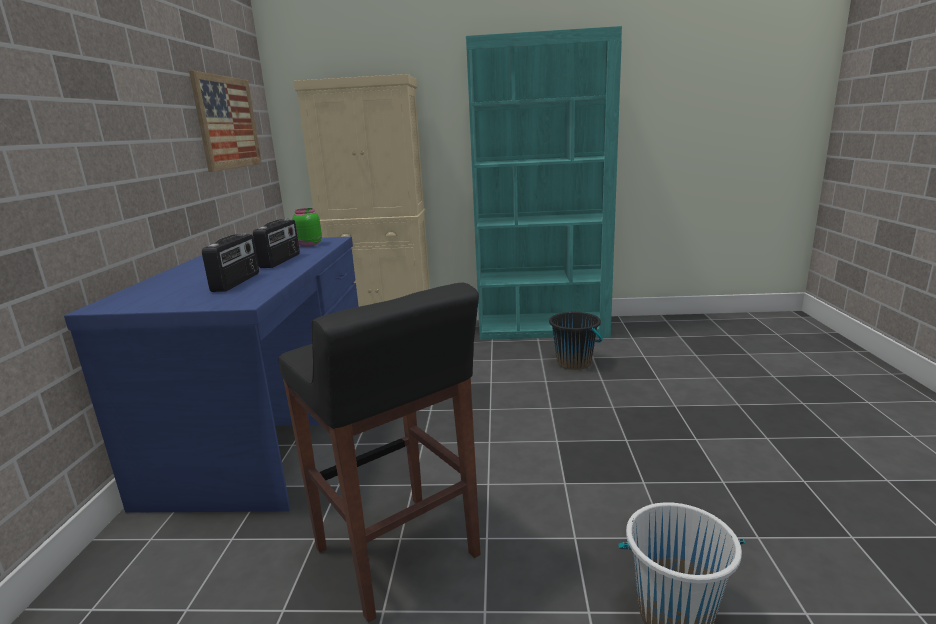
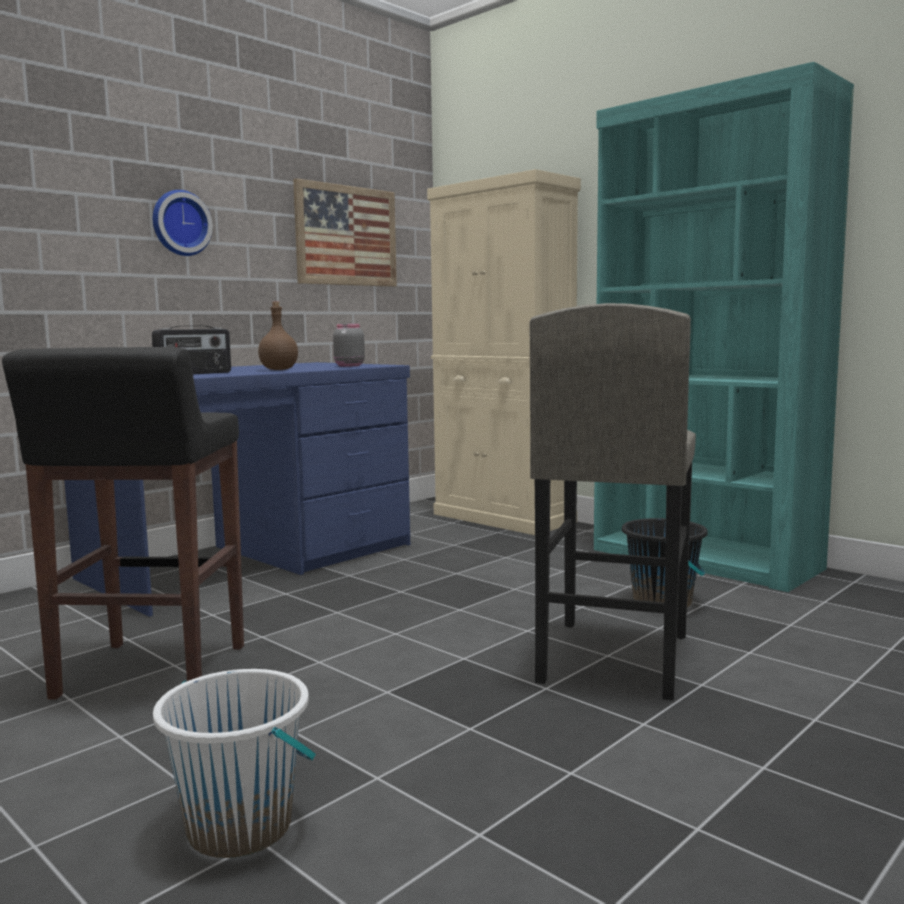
camera: 40 degrees right, 10 degrees down
(123, 124) = (180, 223): none -> wall clock
(281, 261) = (278, 369): radio -> brown bottle
(308, 245) = (348, 366): green jar -> grey jar
(618, 407) = (612, 658): none -> grey stool

